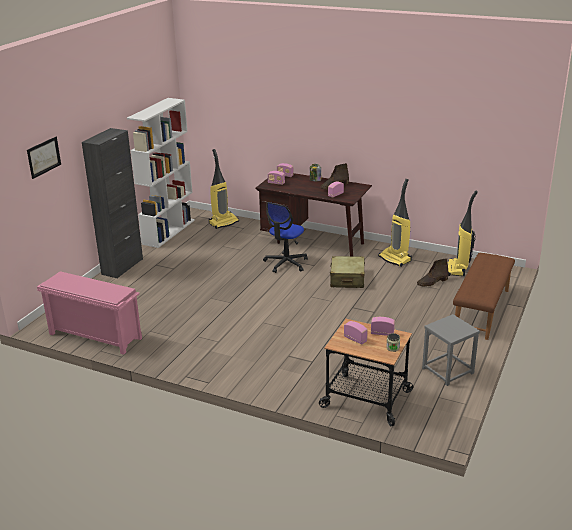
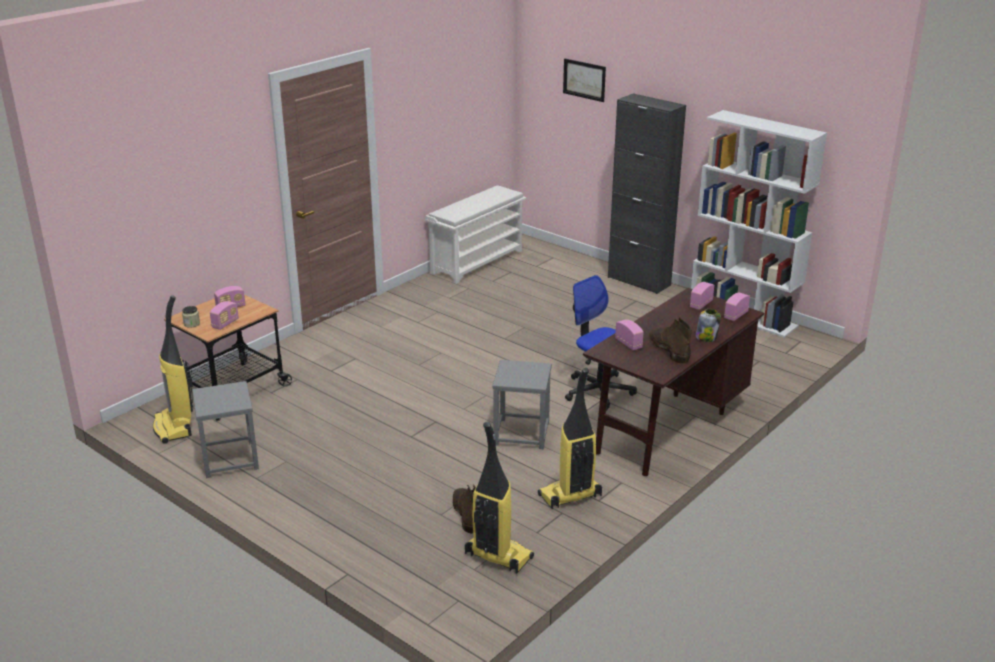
camera: 105 degrees right, 0 degrees up
(94, 336) = (477, 261): pink shoe rack -> white shoe rack
(223, 222) = (769, 359): vacuum cleaner -> vacuum cleaner (174, 427)
(347, 279) = (521, 434): beige suitcase -> grey stool
(482, 310) = (345, 538): brown bench -> none

